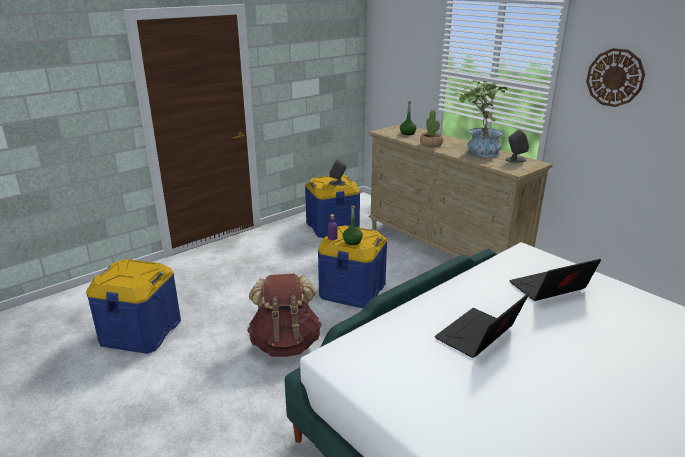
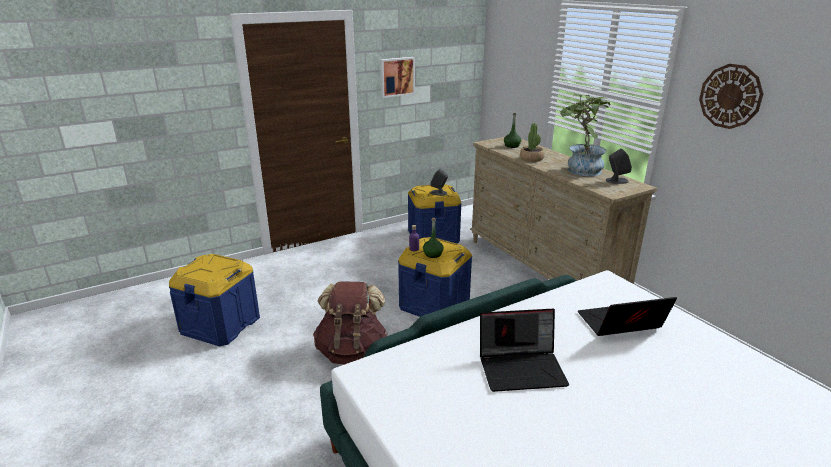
camera: 10 degrees right, 0 degrees up
(288, 70) = (396, 76): none -> picture
(478, 336) = (522, 368): laptop -> laptop turned 150 degrees counterclockwise

